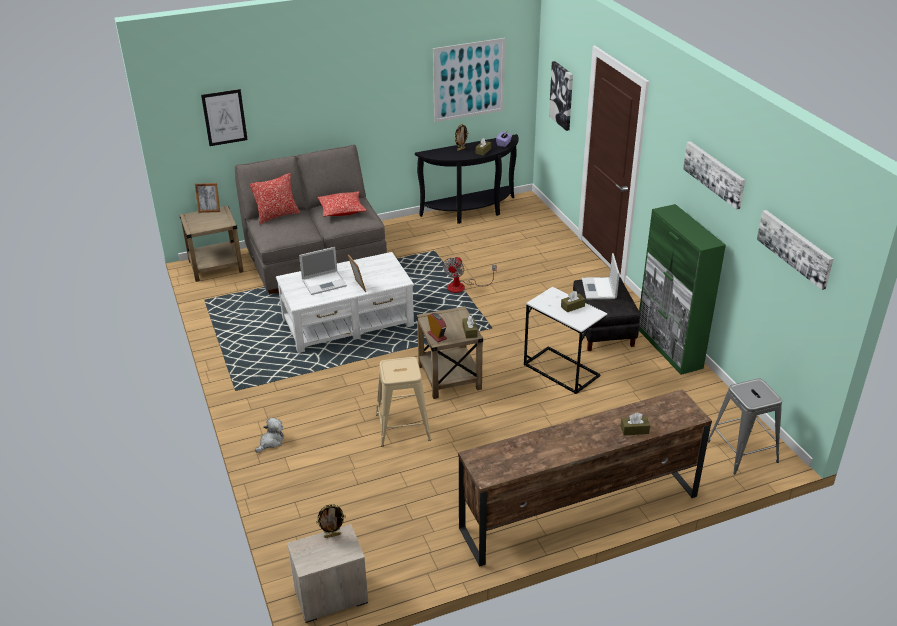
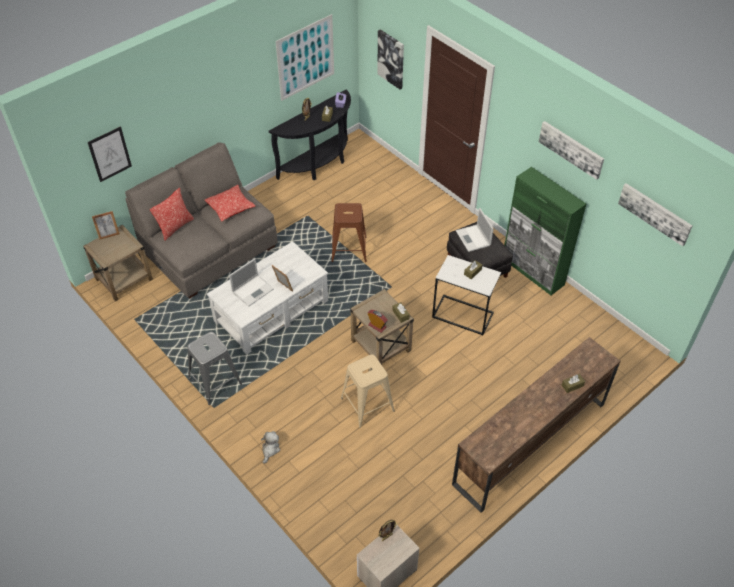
camera: 20 degrees left, 15 degrees up
(462, 287) = (348, 249): fan -> brown stool
(742, 452) = (619, 355): grey stool -> grey stool (215, 382)

